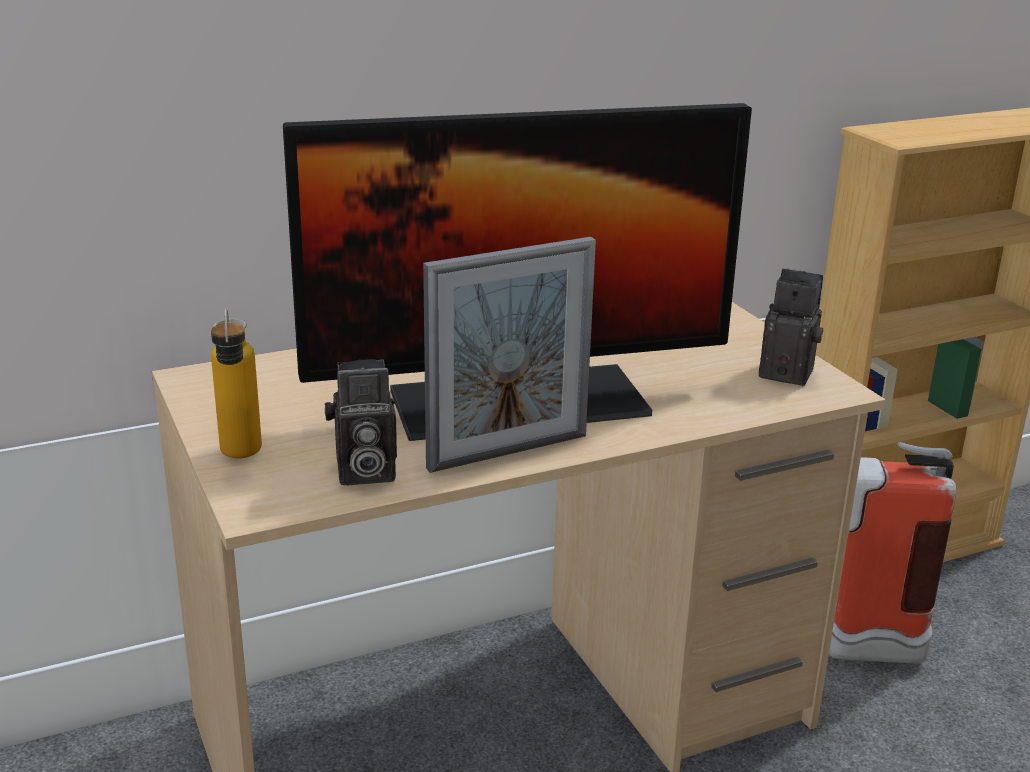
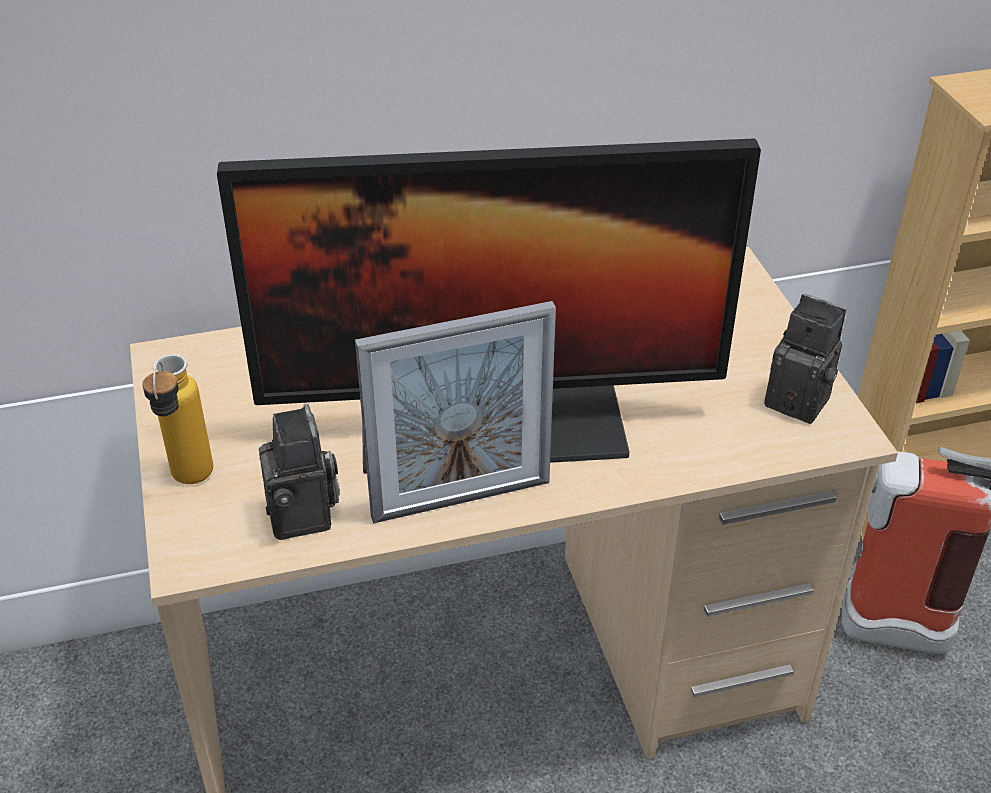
camera: 10 degrees right, 15 degrees up
(362, 473) = (305, 517): camera -> camera turned 105 degrees counterclockwise

